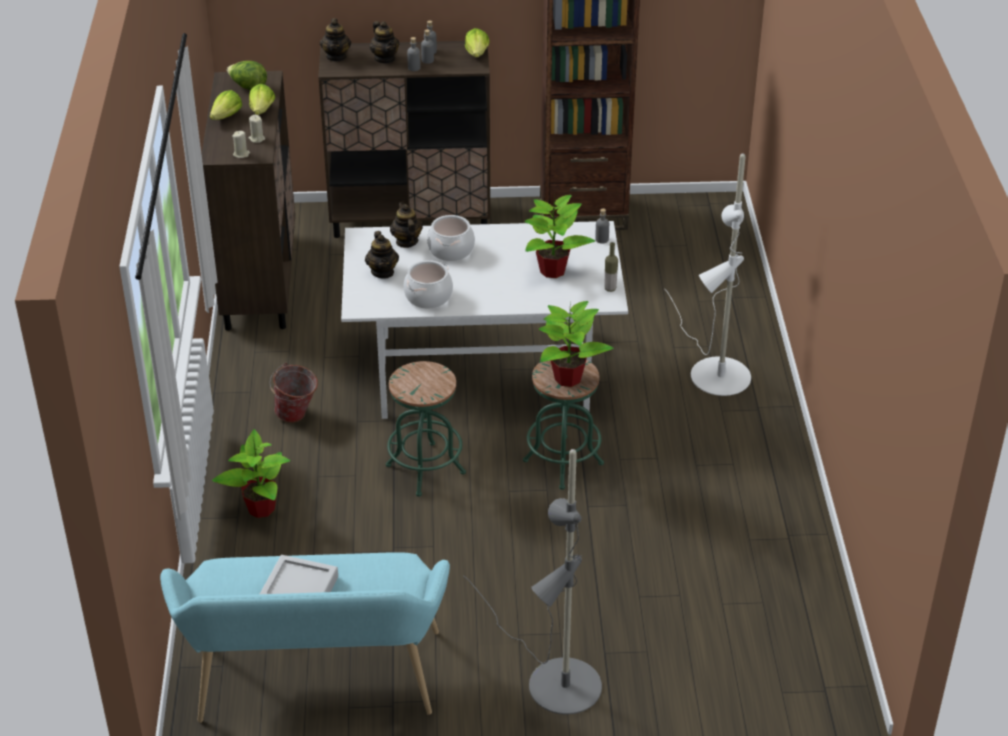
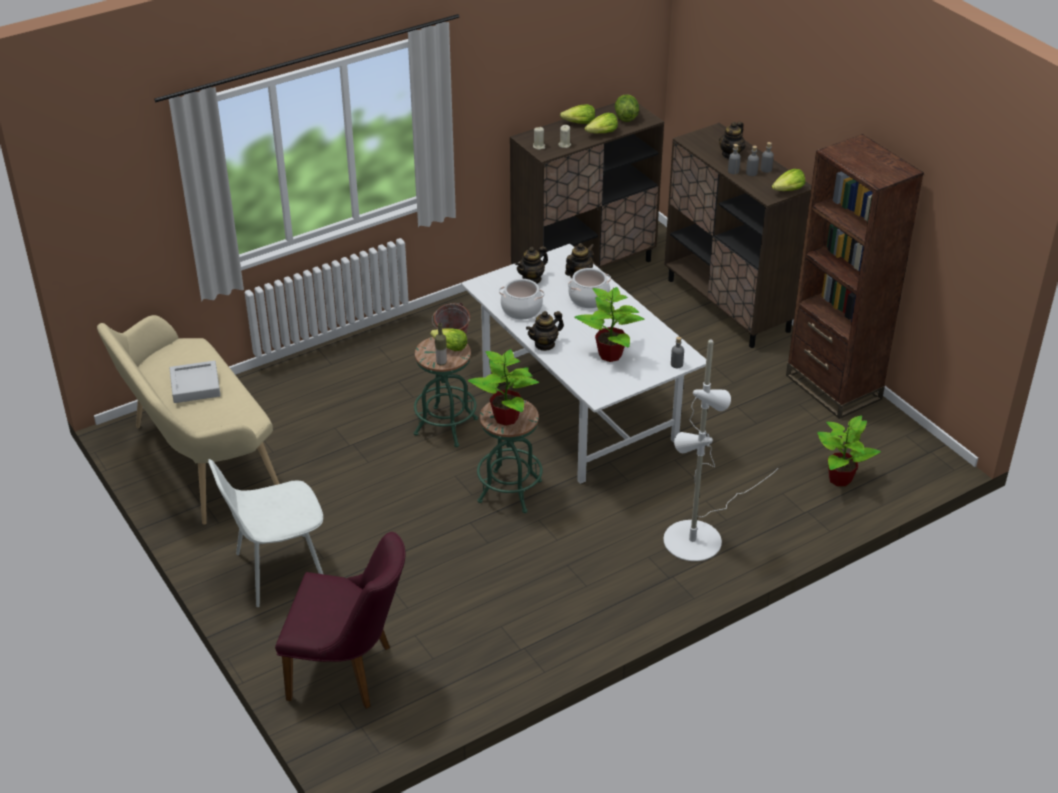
camera: 60 degrees right, 0 degrees up
(261, 508) = (347, 370): potted plant -> potted plant (840, 478)
(315, 685) = (198, 462): turquoise bench -> beige bench
(336, 56) = (709, 135): teapot -> teapot (545, 344)
(419, 374) = (449, 347): none -> lettuce
(554, 675) = (278, 571): grey floor lamp -> white chair
(610, 289) = (614, 391): bottle -> bottle (441, 363)
(744, 669) = (350, 672): none -> purple chair

